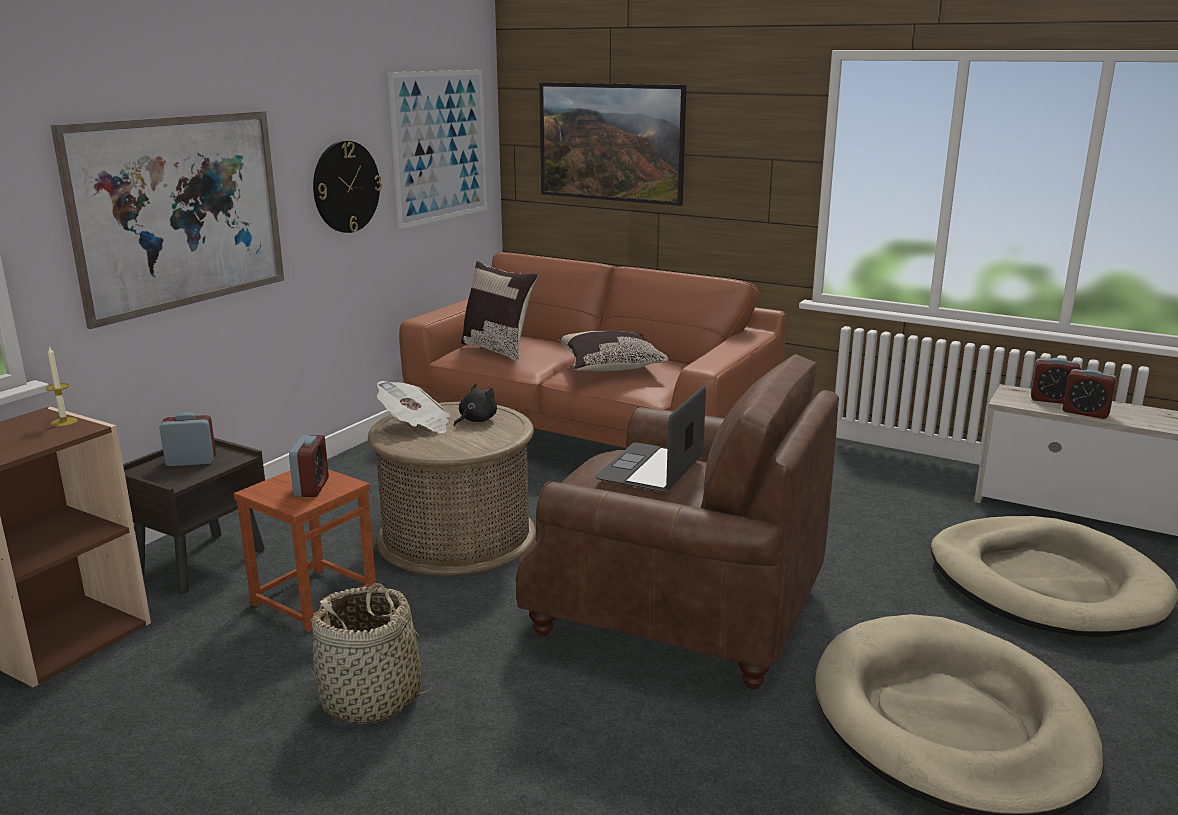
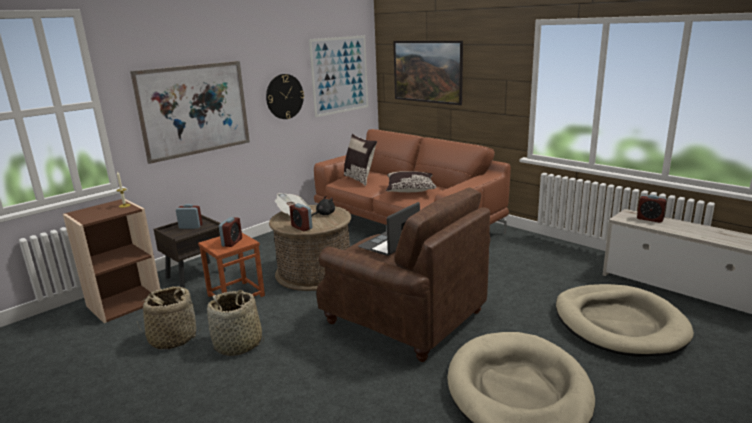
camera: 15 degrees right, 0 degrees up
(217, 703) = (173, 338): none -> basket
(1085, 413) = (665, 228): alarm clock -> alarm clock (301, 227)

